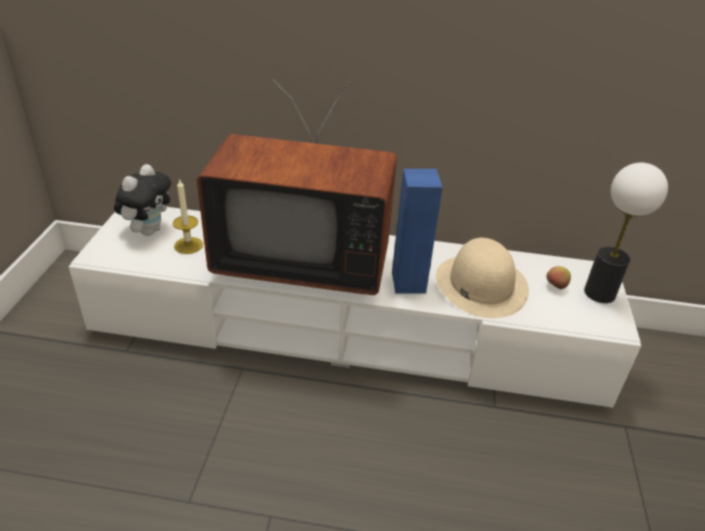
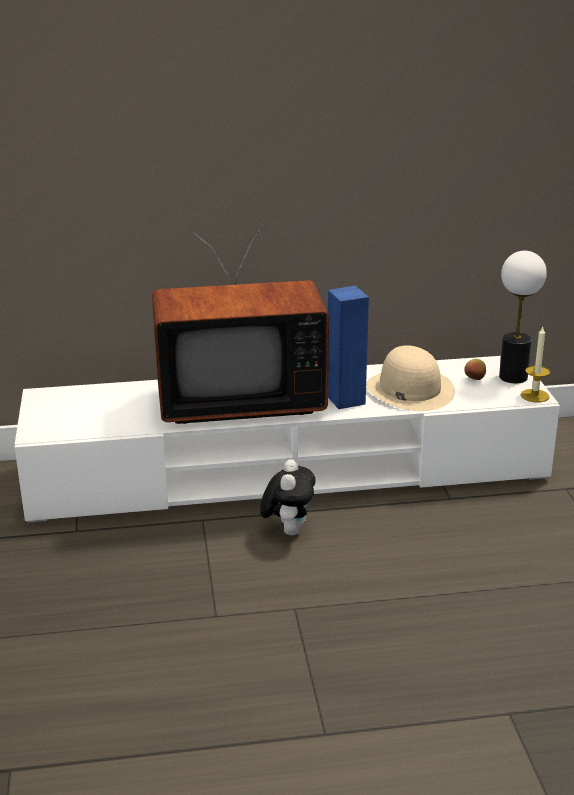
camera: 15 degrees left, 10 degrees down
(148, 230) = (70, 406): plush toy -> plush toy (288, 530)
(188, 245) = (120, 410): candle -> candle (534, 395)

